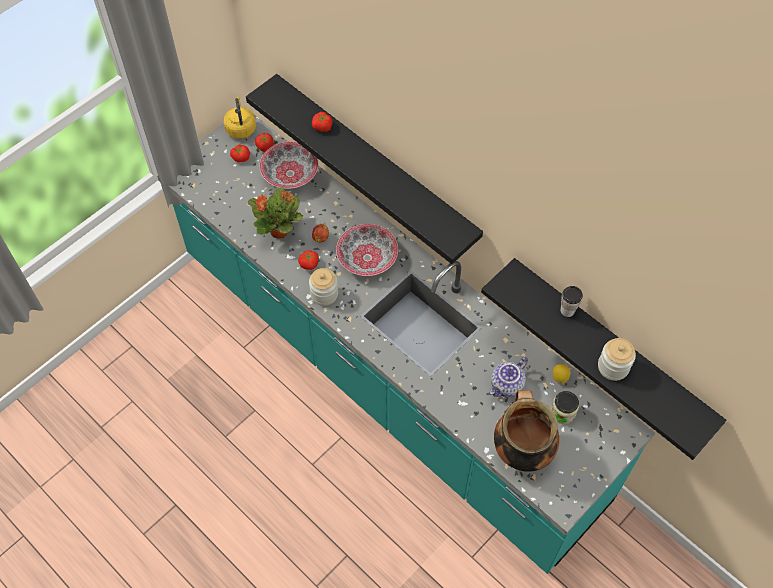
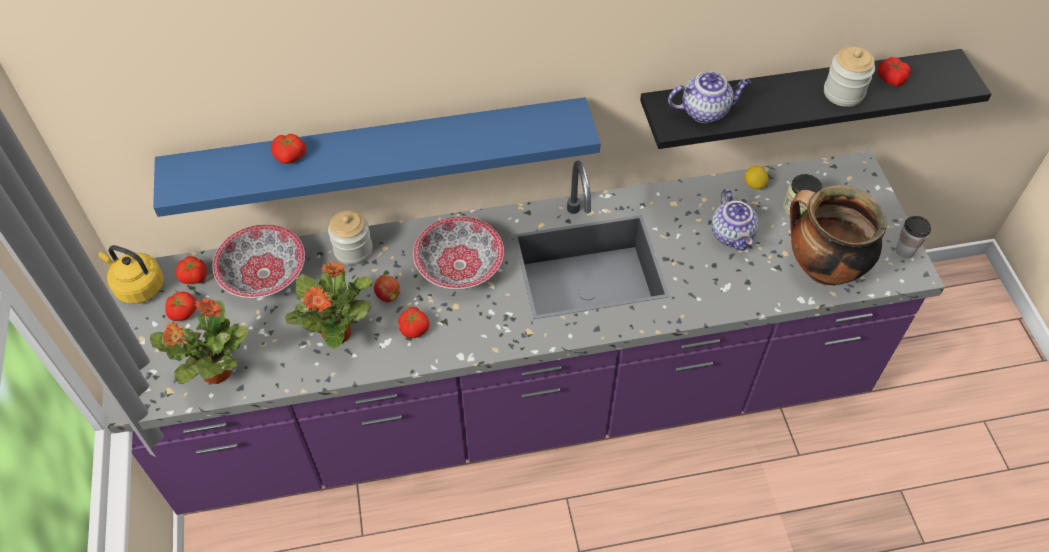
camera: 55 degrees left, 5 degrees down
(217, 196) = (215, 372): none -> potted plant
(324, 294) = (472, 337): jar -> jar (353, 250)
(375, 164) = (380, 152): black shelf -> blue shelf
(386, 375) = (524, 403): turquoise counter -> purple counter
(528, 299) = (705, 111): none -> teapot
(567, 310) = (746, 89): cup -> cup (905, 251)
(653, 388) = (891, 78): none -> tomato

